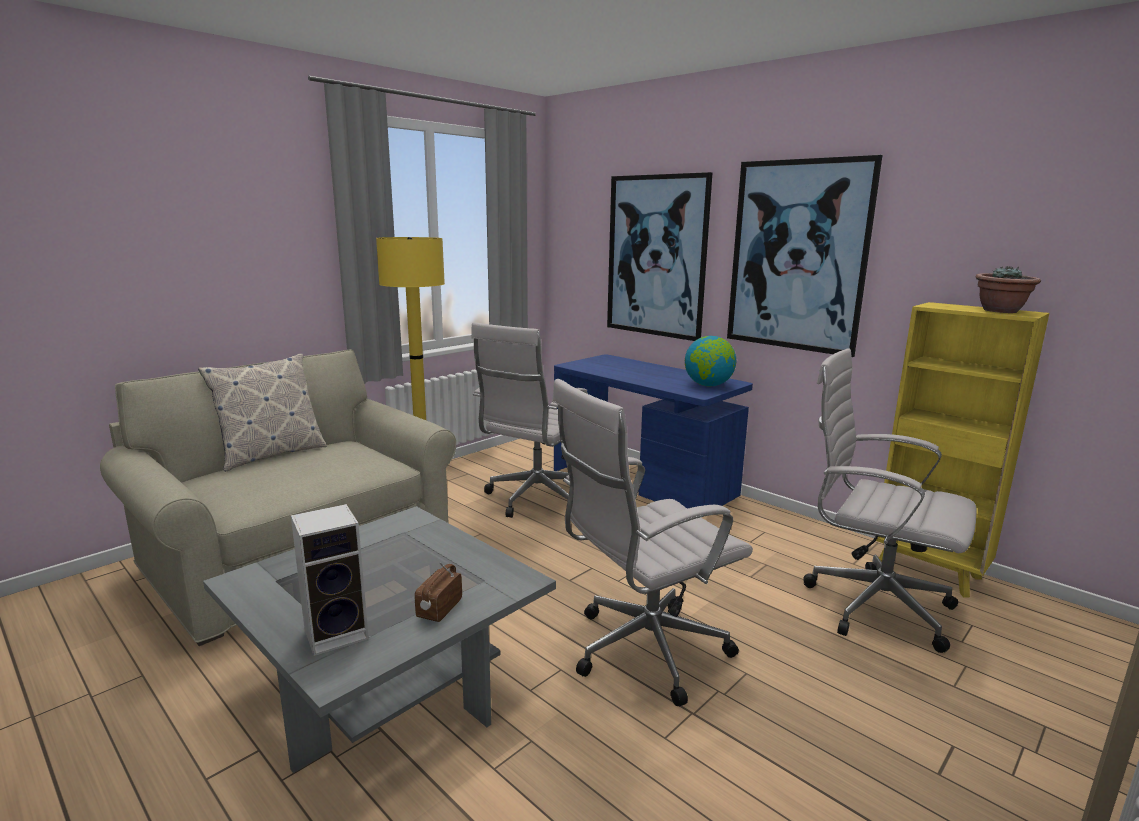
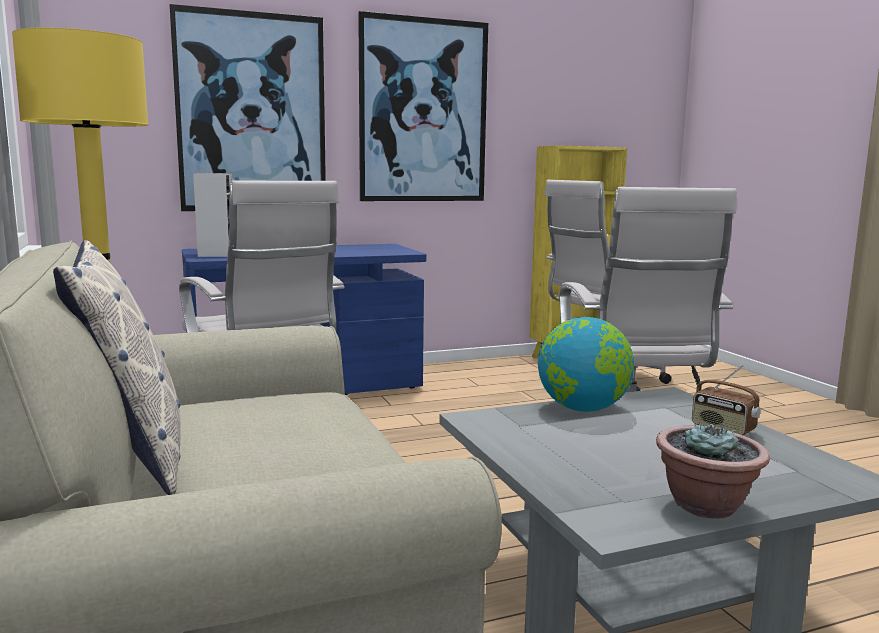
camera: 65 degrees left, 5 degrees down
(338, 632) = (769, 473): speaker -> speaker (216, 254)
(708, 385) = (383, 248): globe -> globe (583, 409)
(1001, 311) = (594, 146): potted plant -> potted plant (706, 506)

